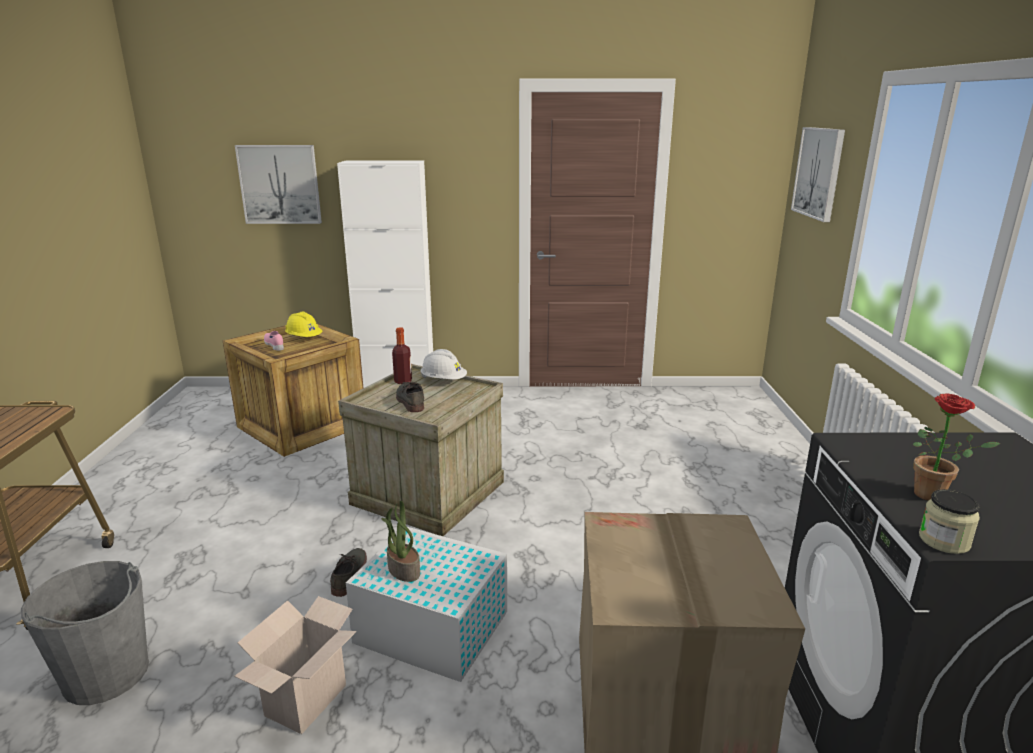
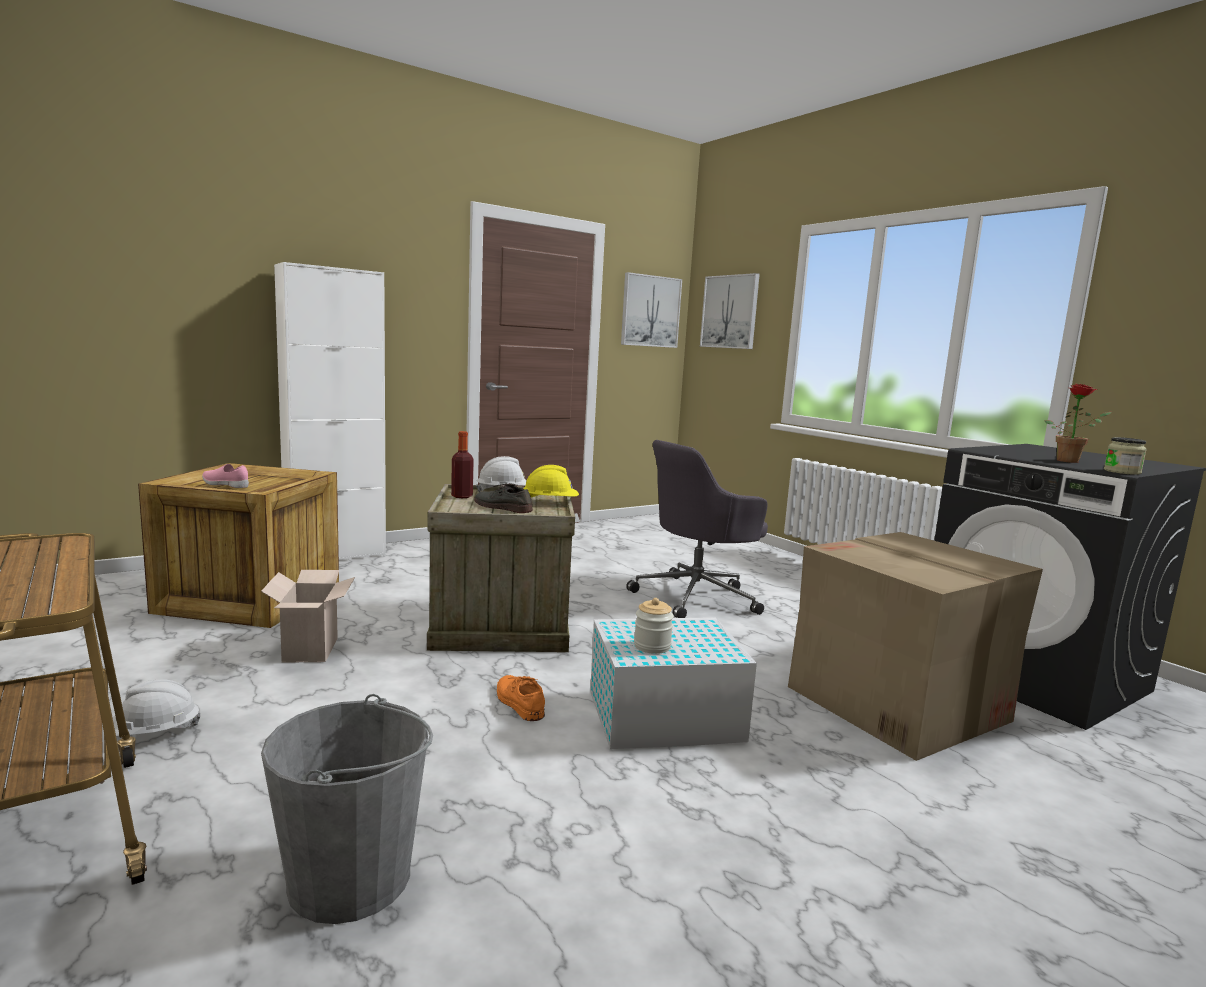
camera: 35 degrees left, 10 degrees down
(141, 527) = (154, 733): none -> white hard hat
(280, 184) = (176, 287): picture -> picture (650, 311)
(304, 338) = (253, 478): yellow hard hat -> yellow hard hat (550, 503)
(306, 703) = (638, 807): cardboard box -> cardboard box (312, 651)
(348, 574) = (518, 702): grey shoe -> orange shoe
(403, 570) = (652, 646): potted plant -> jar
(635, 505) = (697, 597): none -> grey office chair

